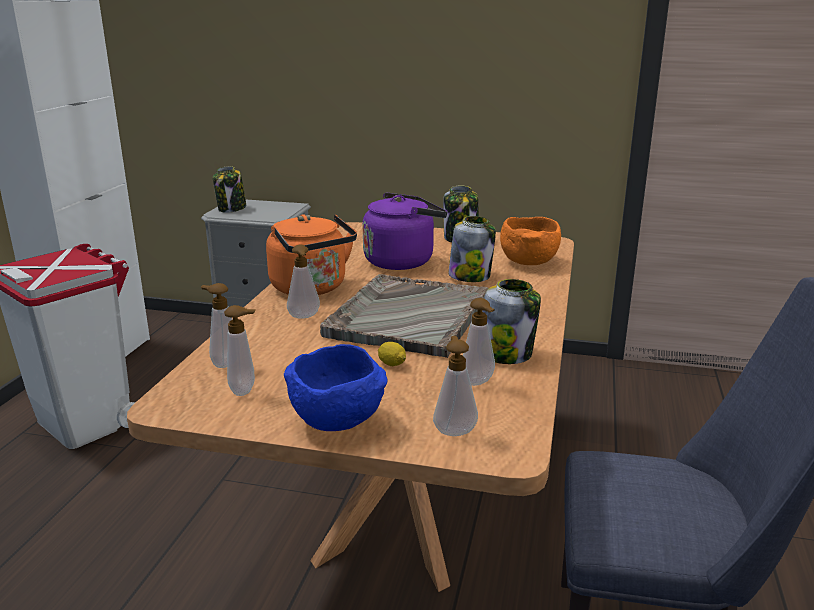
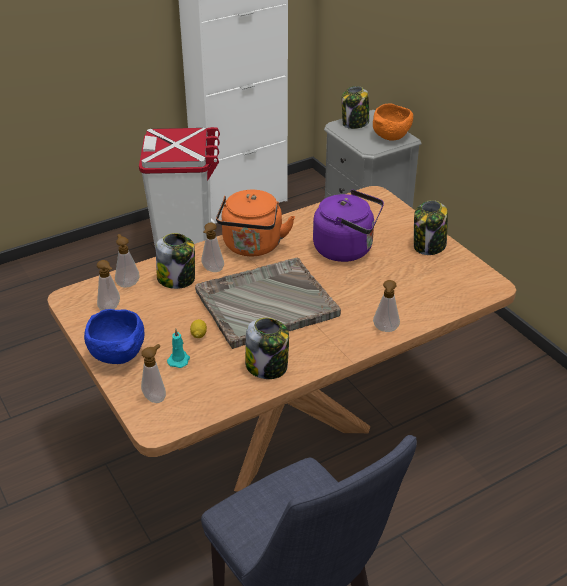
camera: 45 degrees right, 15 degrees up
(413, 390) = (179, 360): none -> turquoise candle
(470, 276) = (365, 289): jar -> jar (177, 279)
(478, 383) = (217, 377): soap dispenser -> soap dispenser (385, 330)
(528, 262) = (431, 298): orange bowl -> orange bowl (391, 136)

